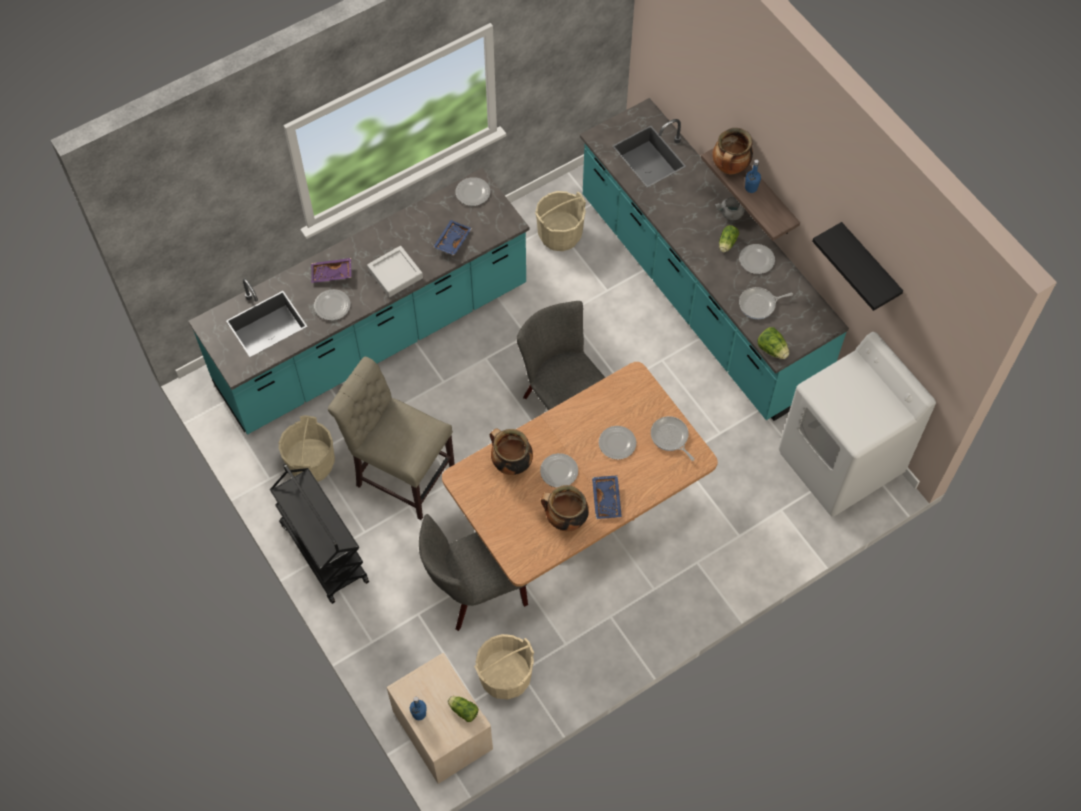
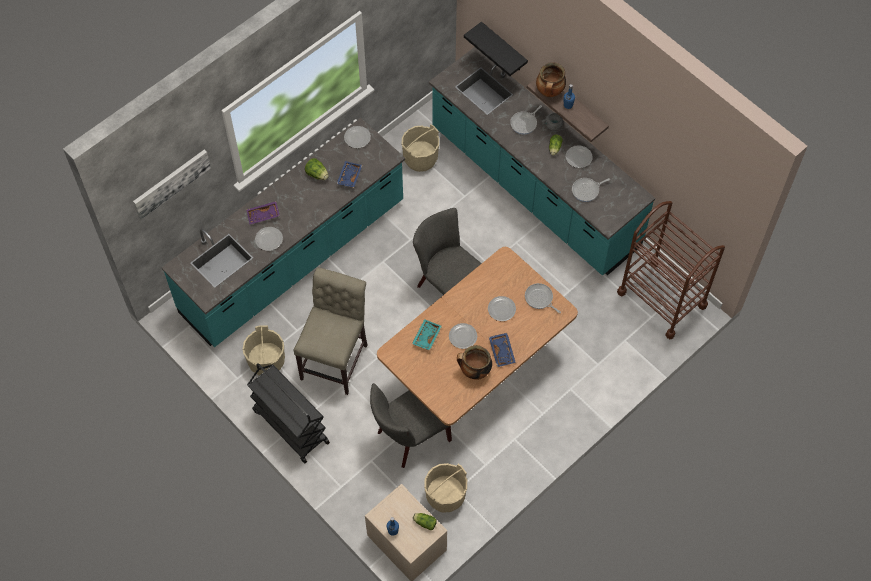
camera: 10 degrees left, 0 degrees up
(207, 211) = (171, 183): none -> picture
(395, 274) = (311, 208): grey tray -> none
(400, 473) = (336, 358): beige chair -> beige chair turned 90 degrees clockwise
(511, 463) = (426, 336): cooking pot -> turquoise tray
(694, 205) = (525, 123): none -> frying pan
(772, 349) = (602, 222): lettuce -> lettuce (317, 174)
(840, 463) = (662, 299): white washing machine -> brown cart
(868, 266) = (666, 151): black shelf -> black shelf (504, 48)

